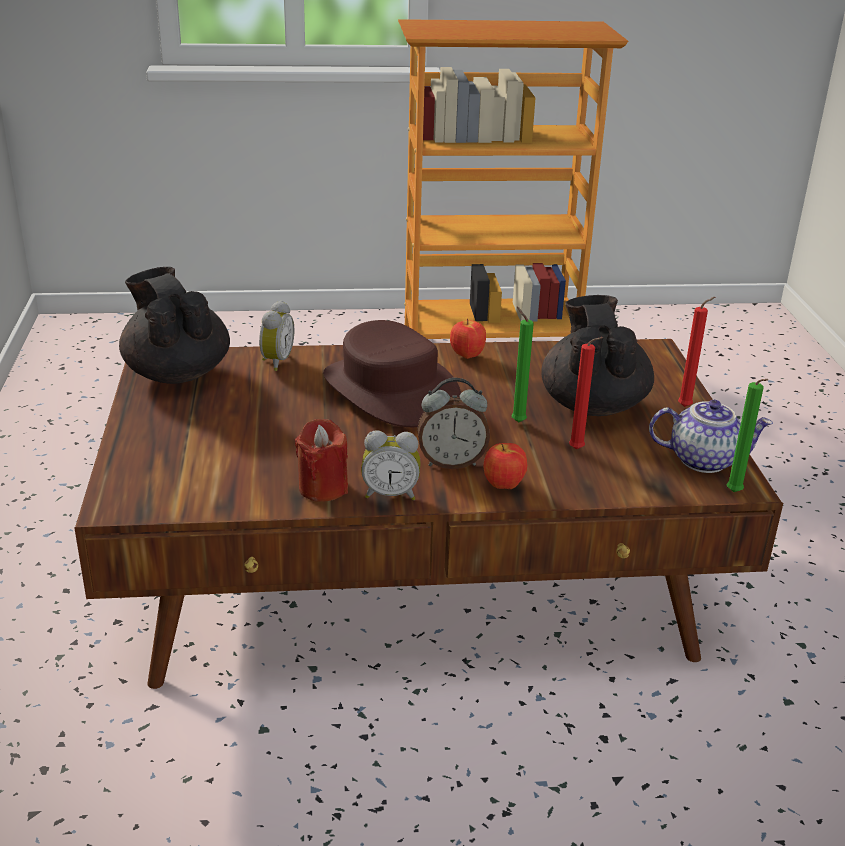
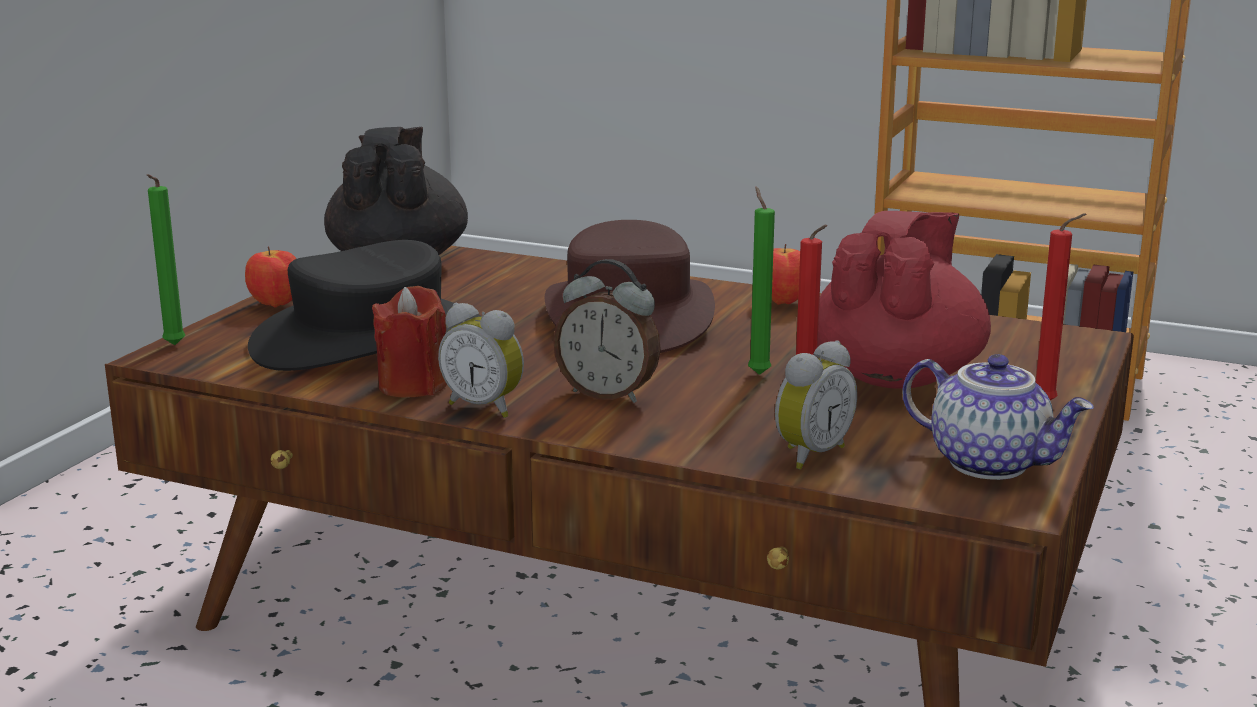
camera: 30 degrees right, 10 degrees down
(244, 453) = (370, 339): none -> black hat
(275, 361) = (525, 270): alarm clock -> alarm clock (809, 454)
(503, 486) = (644, 429): apple -> apple (275, 305)
(592, 404) = (897, 376): black teapot -> red teapot
(735, 493) = (989, 508): green candle -> green candle (172, 346)

